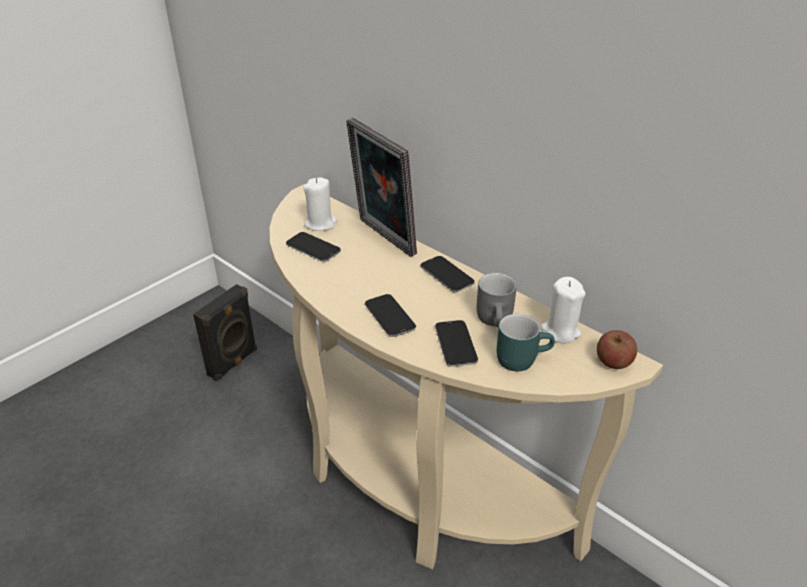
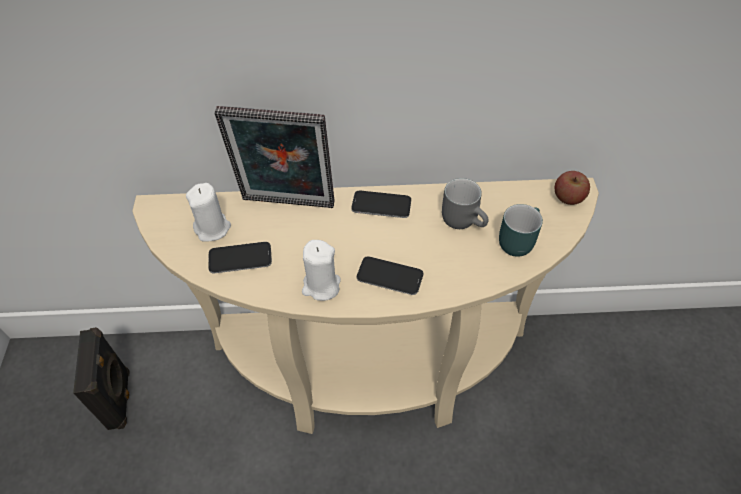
camera: 45 degrees left, 15 degrees up
(455, 344) = (464, 263): phone -> none
(560, 331) = (512, 197): white candle -> white candle (321, 286)

